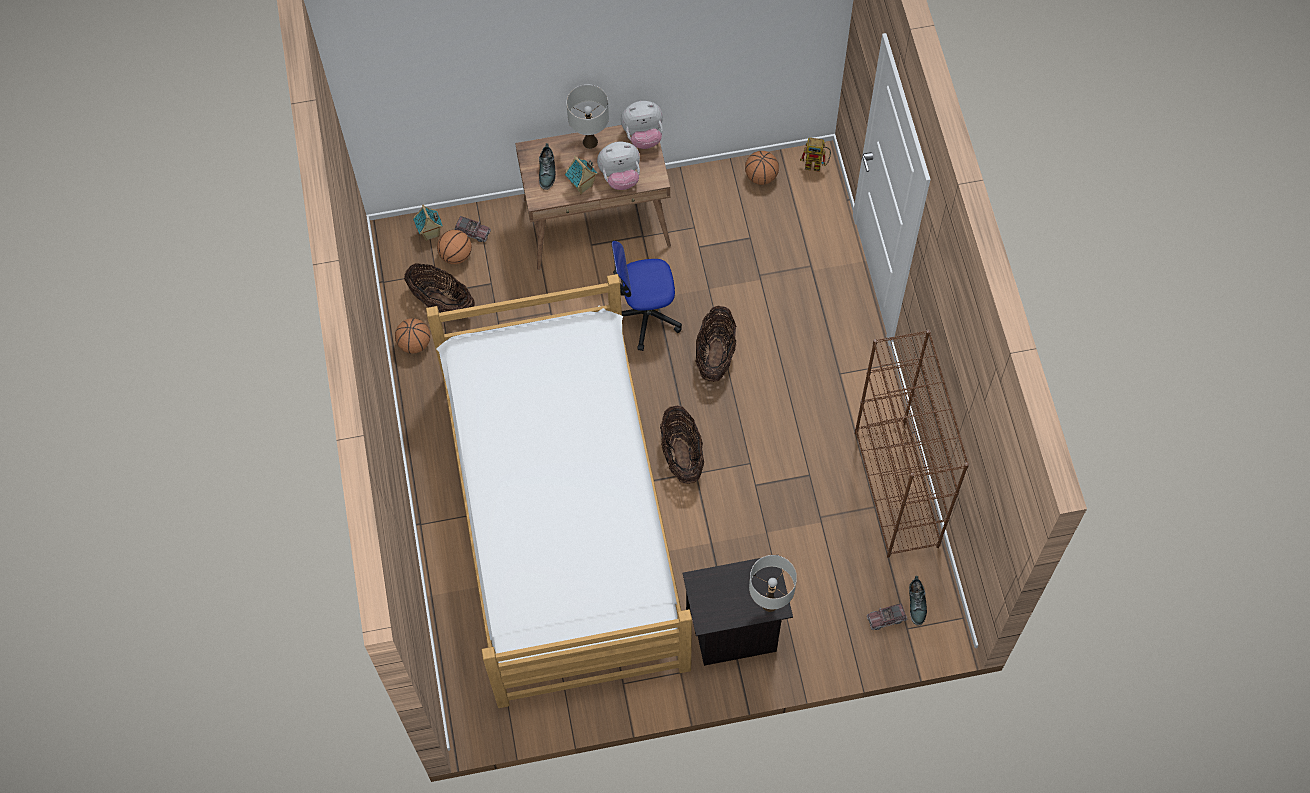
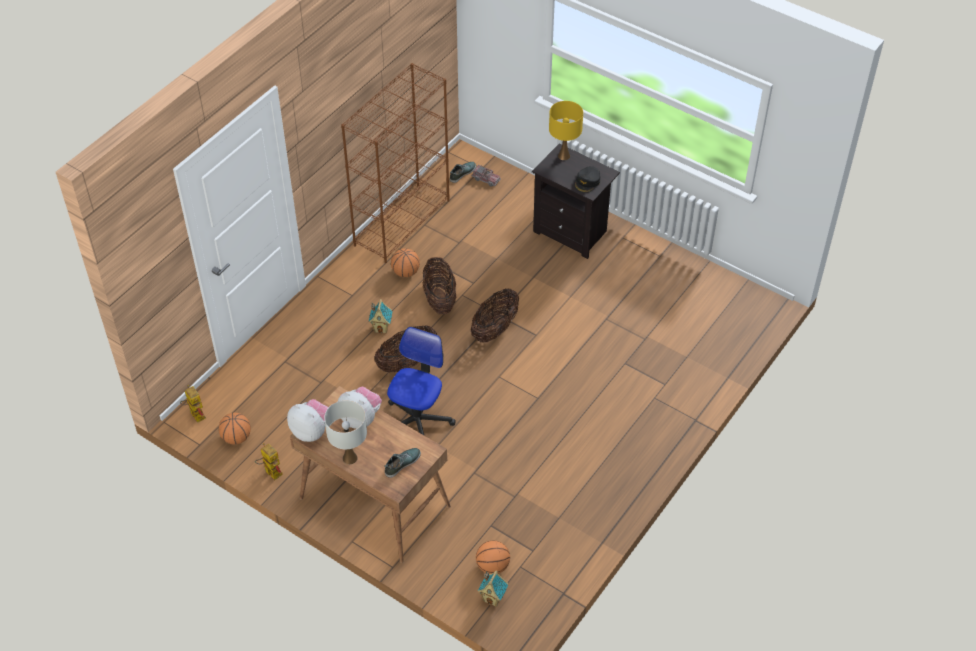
camera: 135 degrees left, 15 degrees down
(414, 343) = (586, 530): basketball -> basketball (405, 272)
(442, 302) = (538, 541): basket -> basket (439, 299)
(472, 232) = (463, 572): toy truck -> none
(562, 520) = (605, 353): bed -> none
(582, 186) = (392, 434): toy house -> toy house (382, 328)
(644, 314) = (418, 420): office chair -> office chair turned 105 degrees counterclockwise
(702, 175) = (270, 471): none -> toy robot
(711, 591) = (587, 182): none -> black cap
(769, 604) = (564, 156): white table lamp -> yellow table lamp

